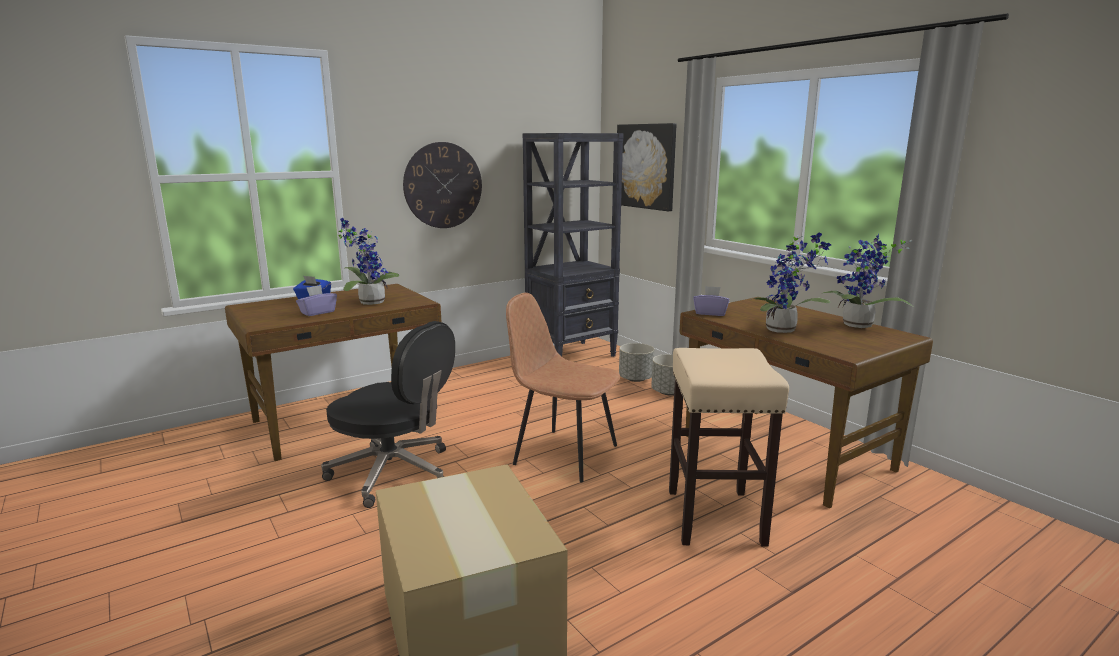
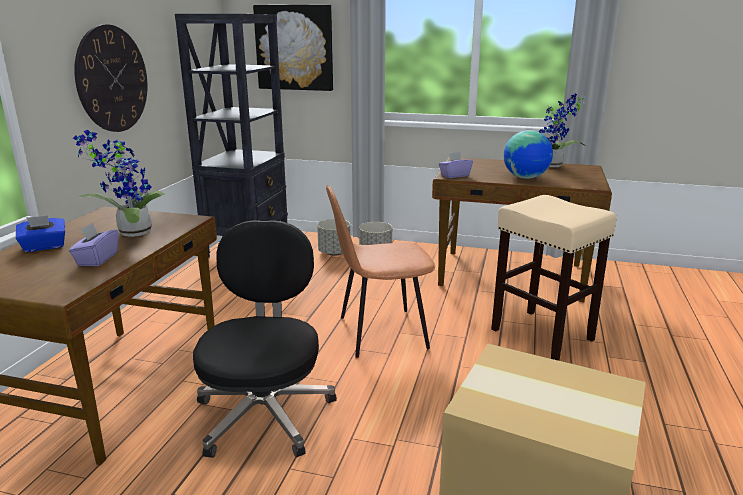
camera: 40 degrees left, 5 degrees up
(395, 473) = (265, 412): black office chair -> black office chair turned 75 degrees counterclockwise
(784, 330) = (526, 178): potted plant -> globe

